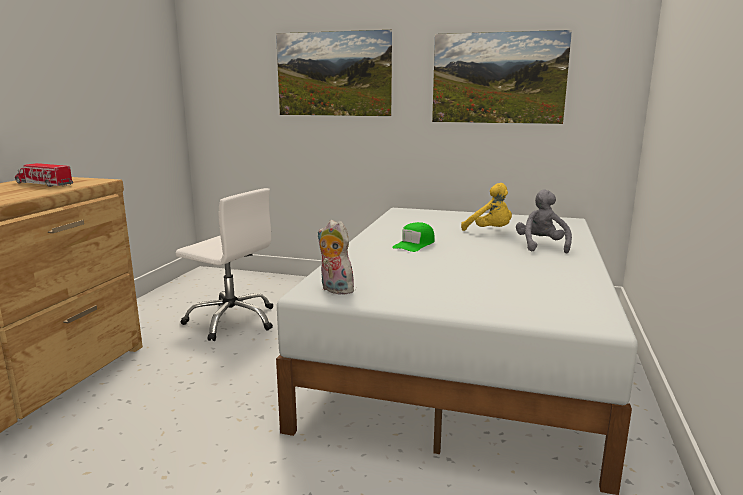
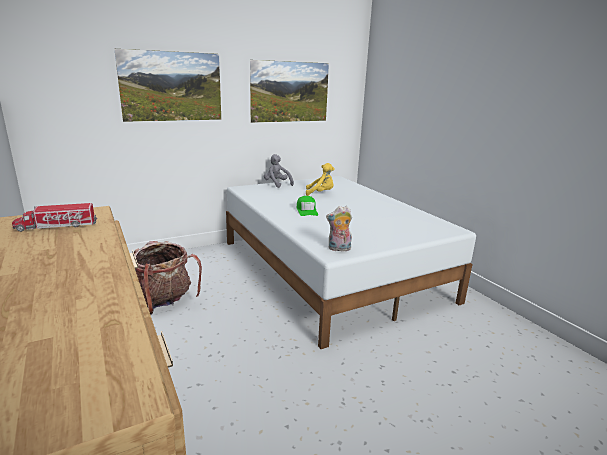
camera: 45 degrees left, 5 degrees up
(232, 320) = (163, 303): white office chair -> backpack
(541, 246) = (360, 197): grey plush toy -> grey plush toy (277, 184)

